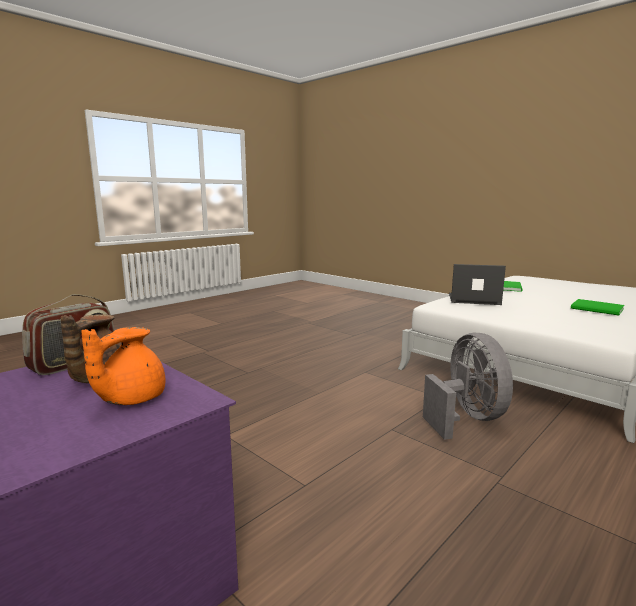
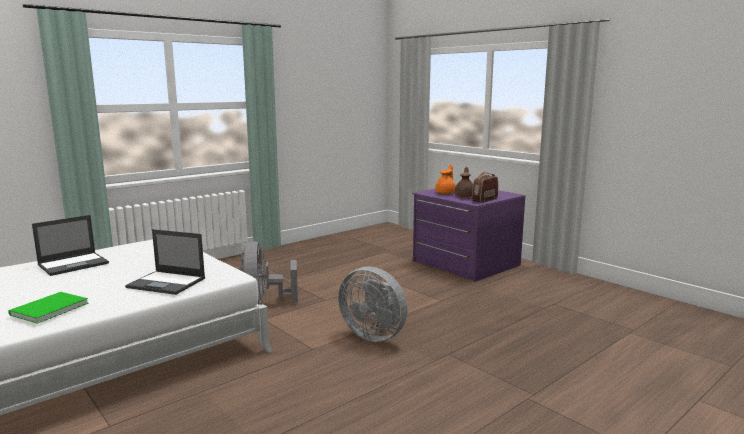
camera: 175 degrees left, 0 degrees up
(313, 385) = (375, 335): none -> grey fan
(598, 309) = (74, 264): green book -> laptop

